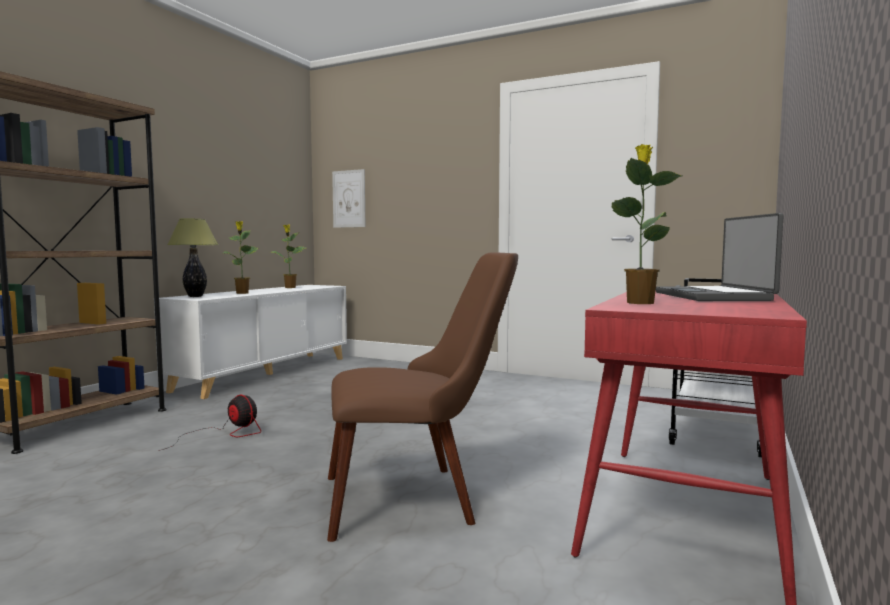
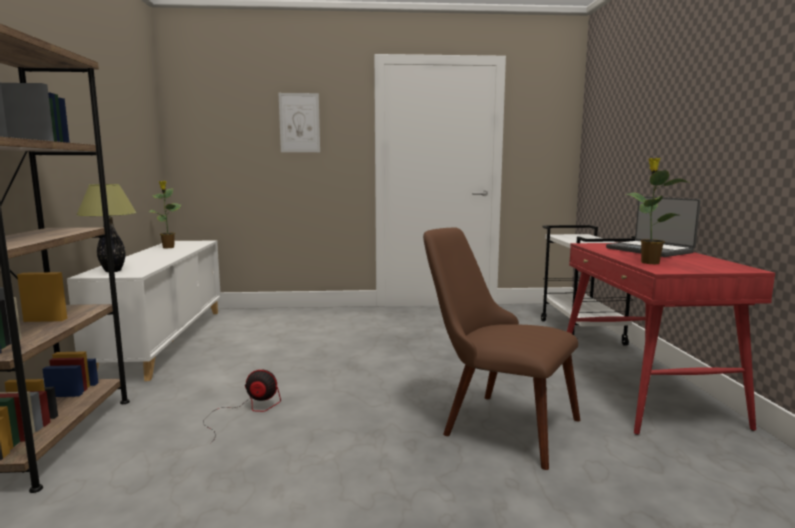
camera: 30 degrees left, 5 degrees up
(242, 293) = (148, 261): potted plant -> none
(349, 199) = (211, 151): picture -> picture (299, 123)
(418, 497) = (495, 423): brown chair -> brown chair turned 105 degrees counterclockwise

